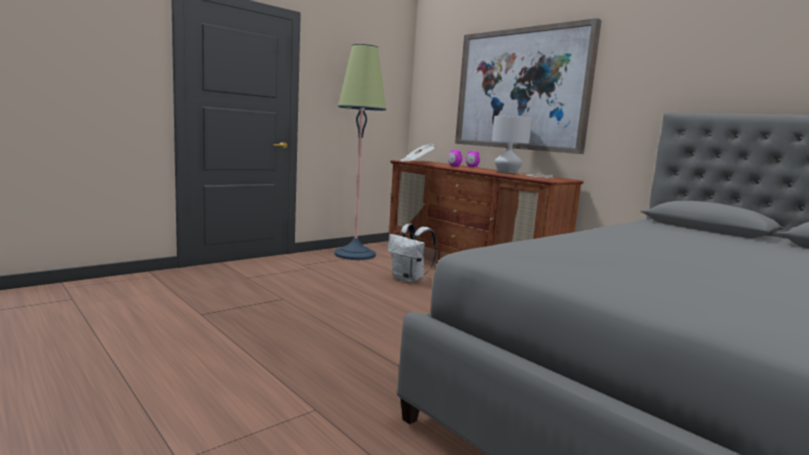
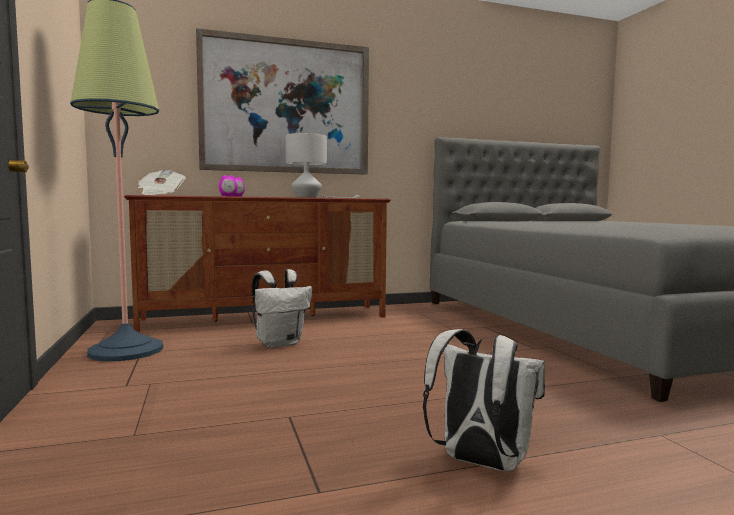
camera: 65 degrees left, 5 degrees down
(241, 345) = (479, 463): none -> white backpack

